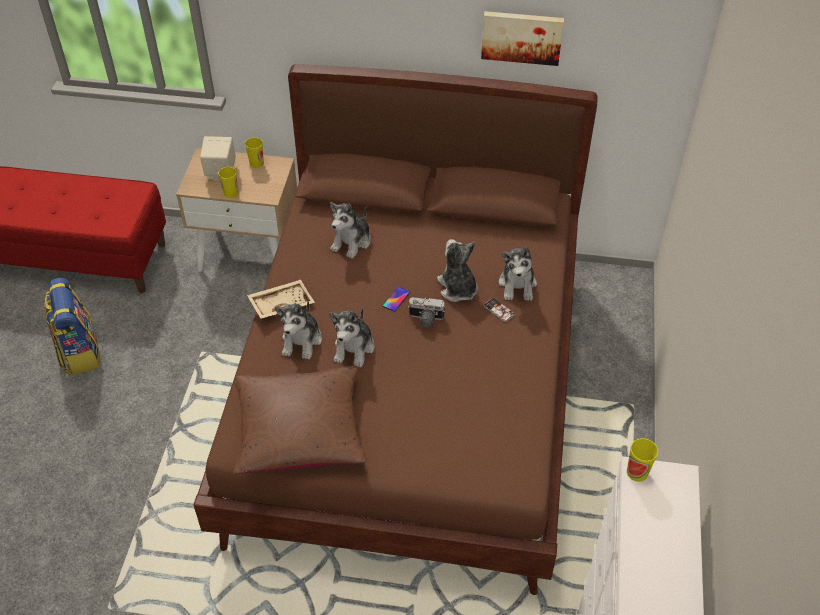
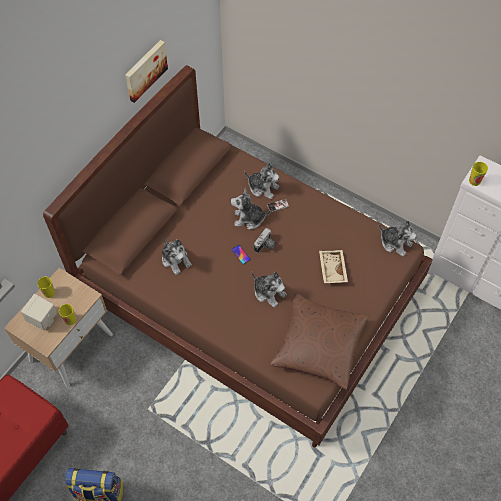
camera: 65 degrees left, 10 degrees up
(281, 304) = (209, 320): beige tray -> beige tray (331, 269)
(302, 340) = (247, 319): plush toy -> plush toy (395, 243)

